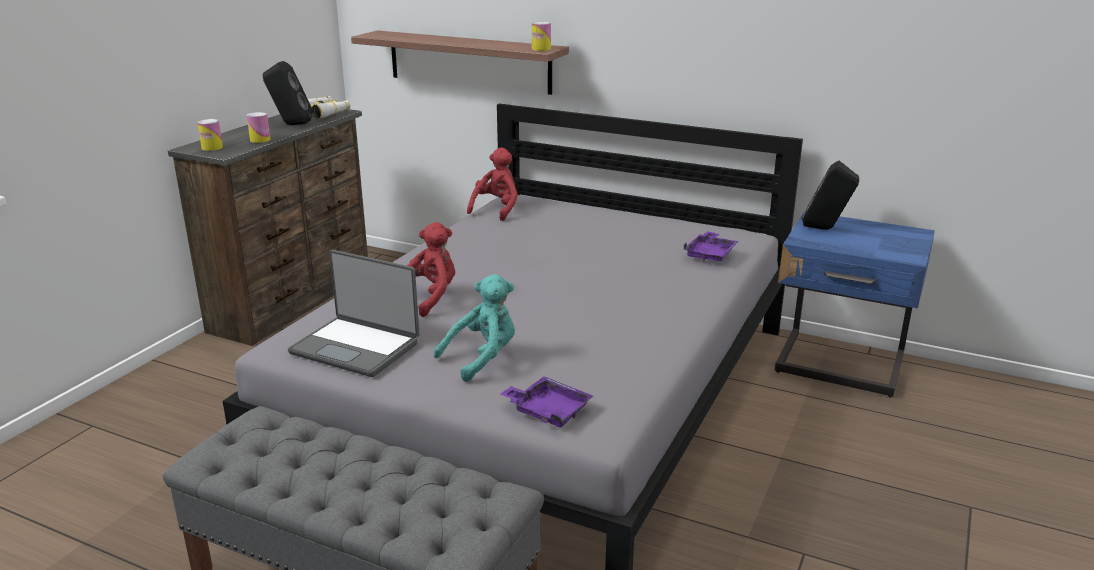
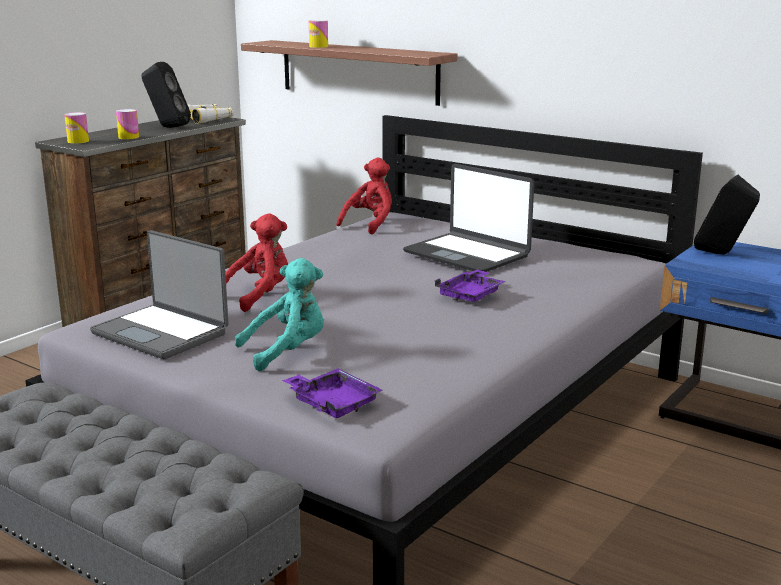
camera: 10 degrees right, 5 degrees down
(541, 49) = (425, 54): can -> can (318, 46)
(600, 239) = (467, 254): none -> laptop
(710, 254) = (584, 274): purple tray -> purple tray (471, 295)

